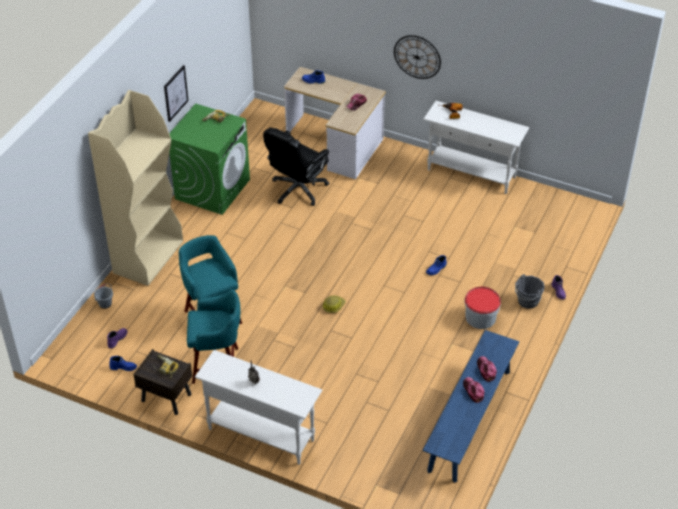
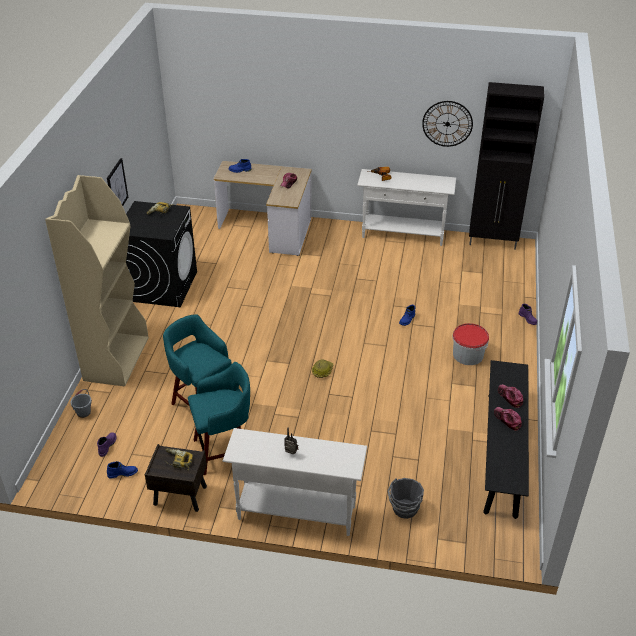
camera: 15 degrees left, 5 degrees down
(212, 189) = (163, 286): green washing machine -> black washing machine
(298, 189) = (247, 273): black office chair -> none
(417, 57) = (341, 127): wall clock -> wall clock (447, 124)
(469, 420) = (502, 453): blue bench -> black bench
(527, 301) = (504, 332): grey bucket -> grey bucket (404, 509)
(562, 199) = (493, 242): none -> black cabinet

